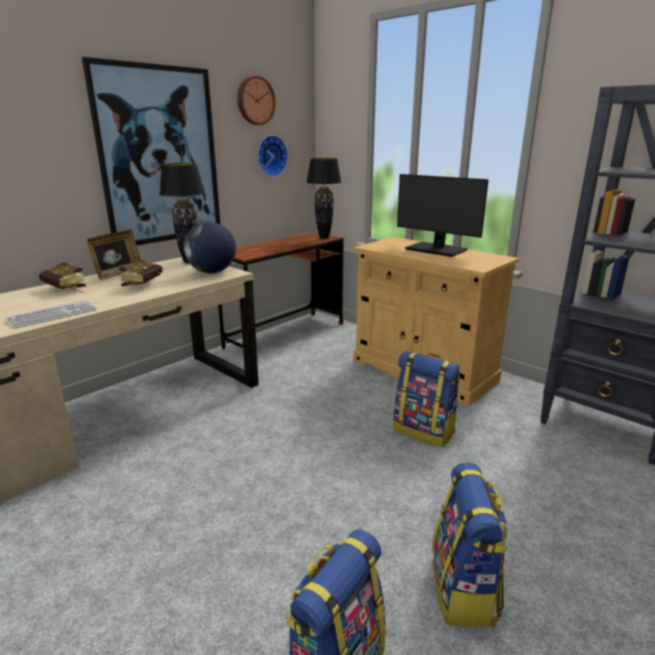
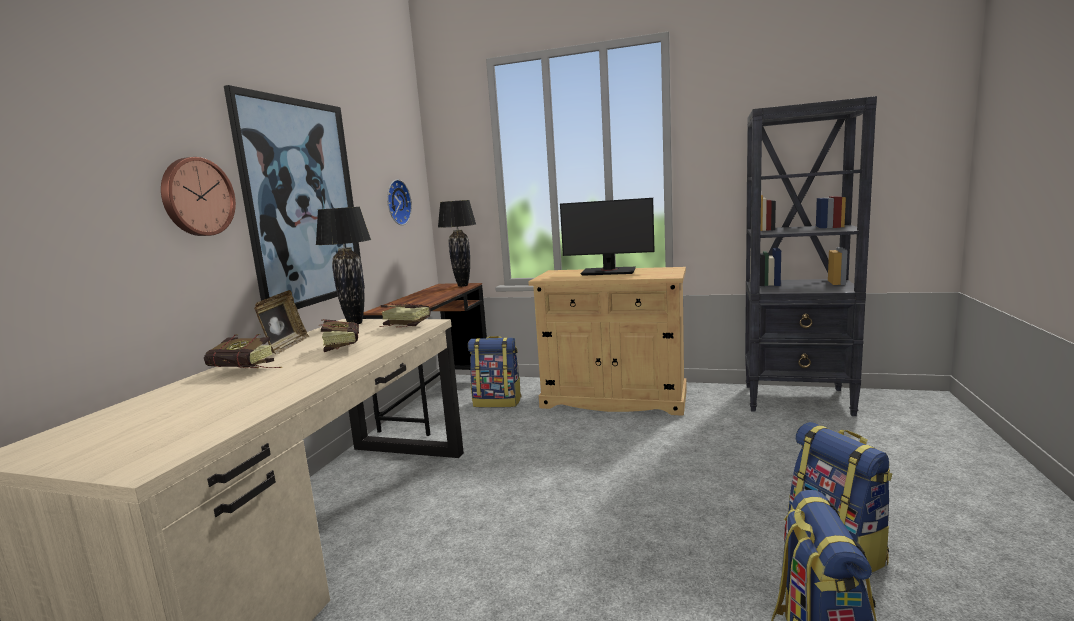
camera: 25 degrees left, 10 degrees down
(53, 315) = (283, 392): keyboard -> none
(212, 272) = (403, 326): globe -> book
(255, 100) = (379, 143): wall clock -> wall clock (196, 197)
(424, 431) = (669, 444): backpack -> backpack (498, 402)

